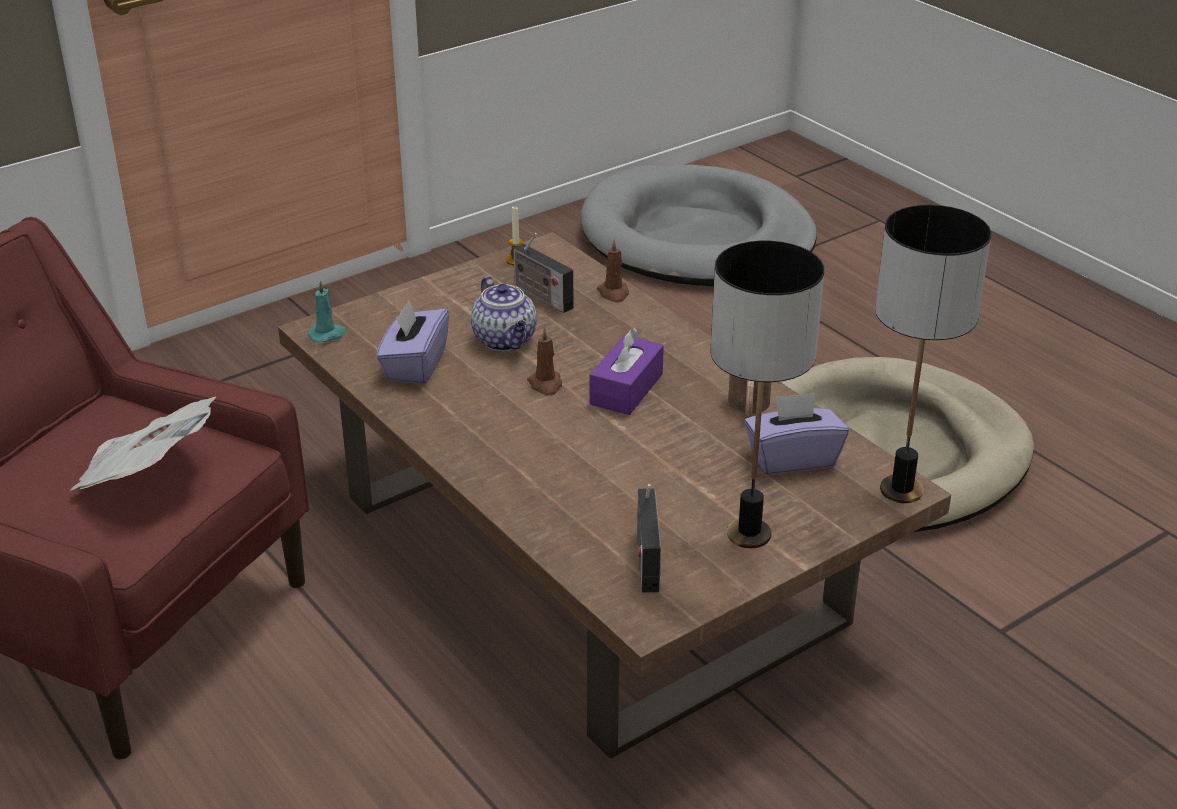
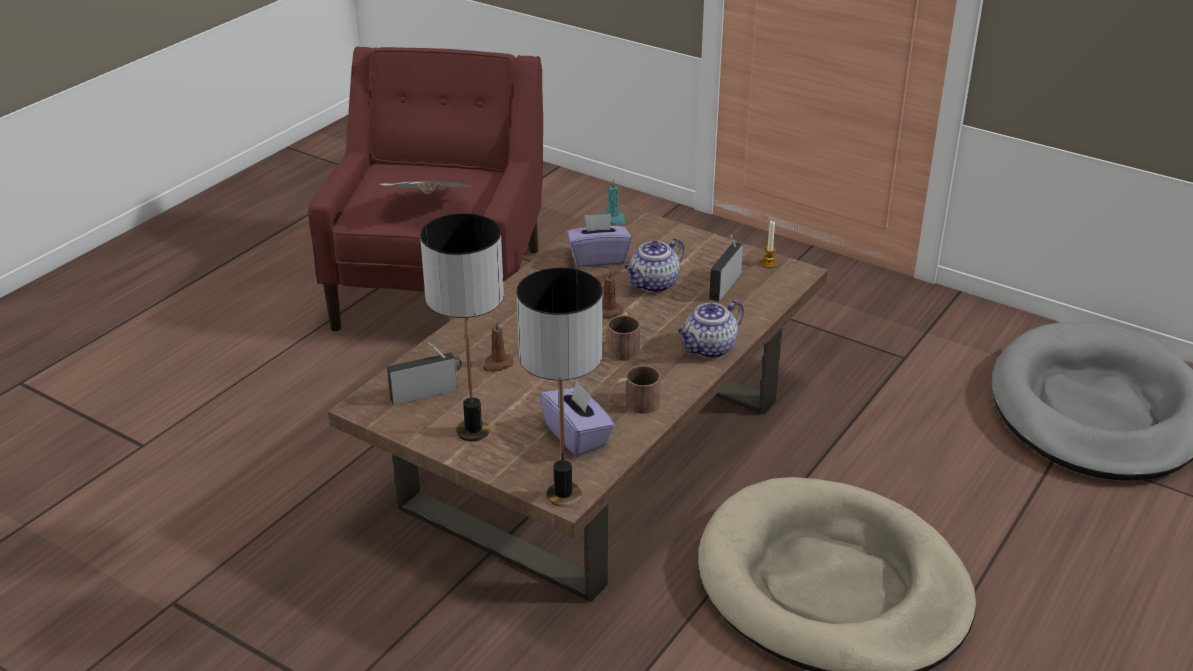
camera: 70 degrees right, 0 degrees up
(614, 293) = (754, 314): brown candle -> brown candle (497, 364)
(626, 389) = (624, 346): purple tissue box -> brown mug
(665, 336) = (709, 349): none -> teapot

